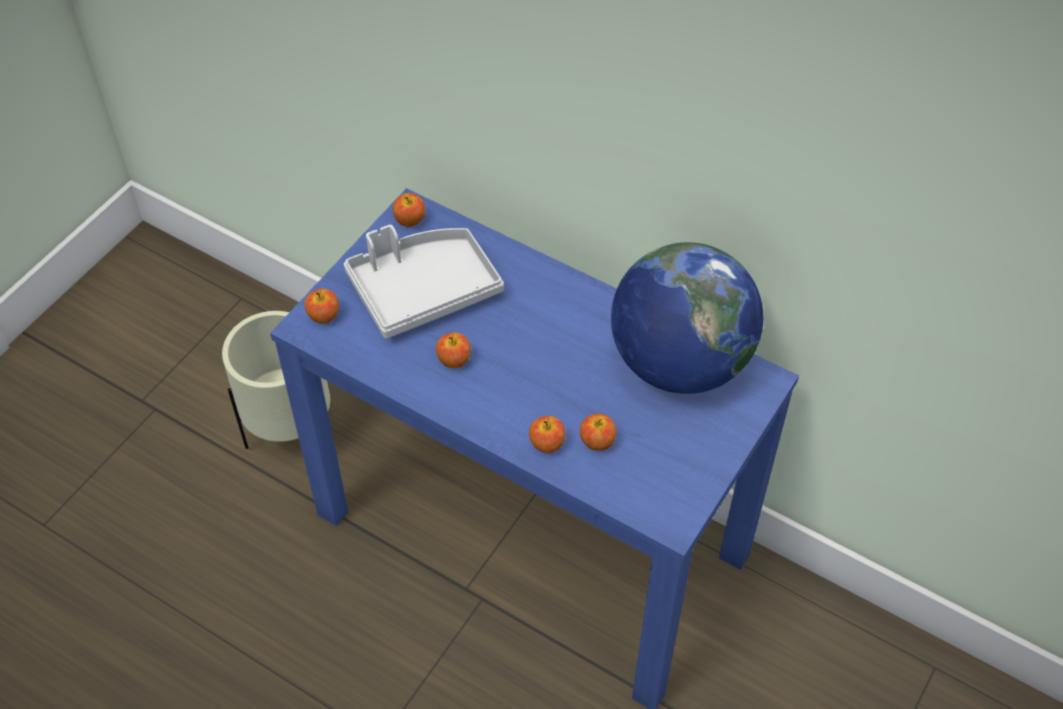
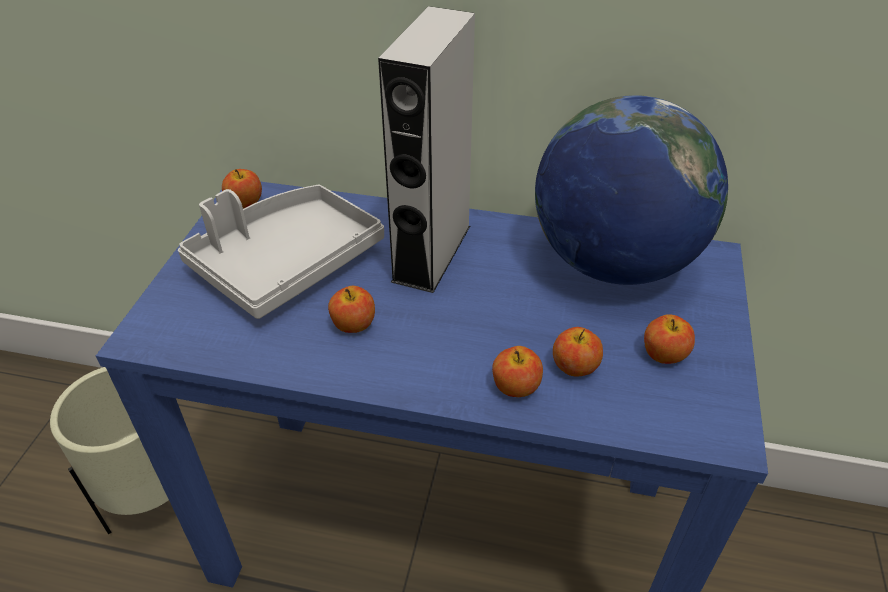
camera: 20 degrees left, 10 degrees down
(323, 316) = (166, 319): apple -> apple (664, 354)
(539, 312) = (432, 253): none -> grey speaker

